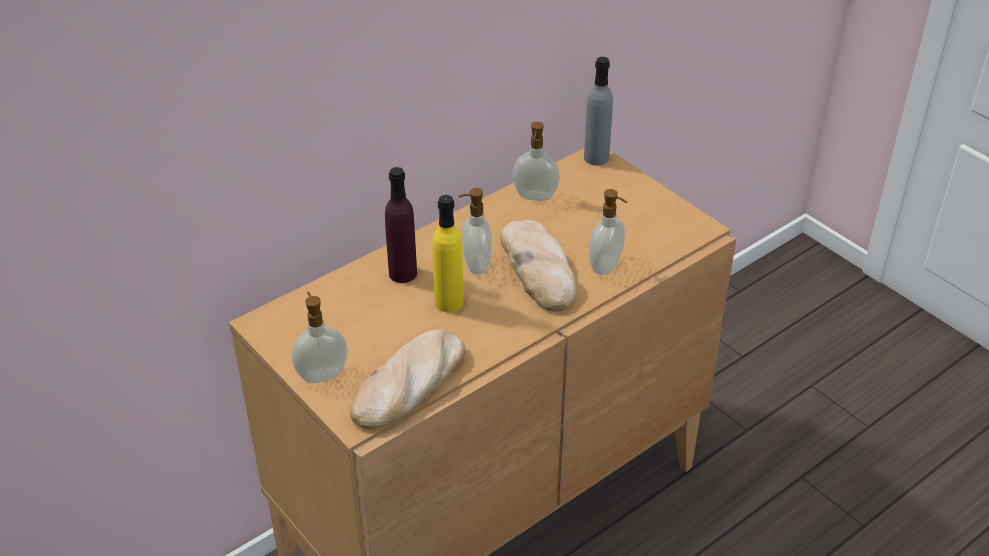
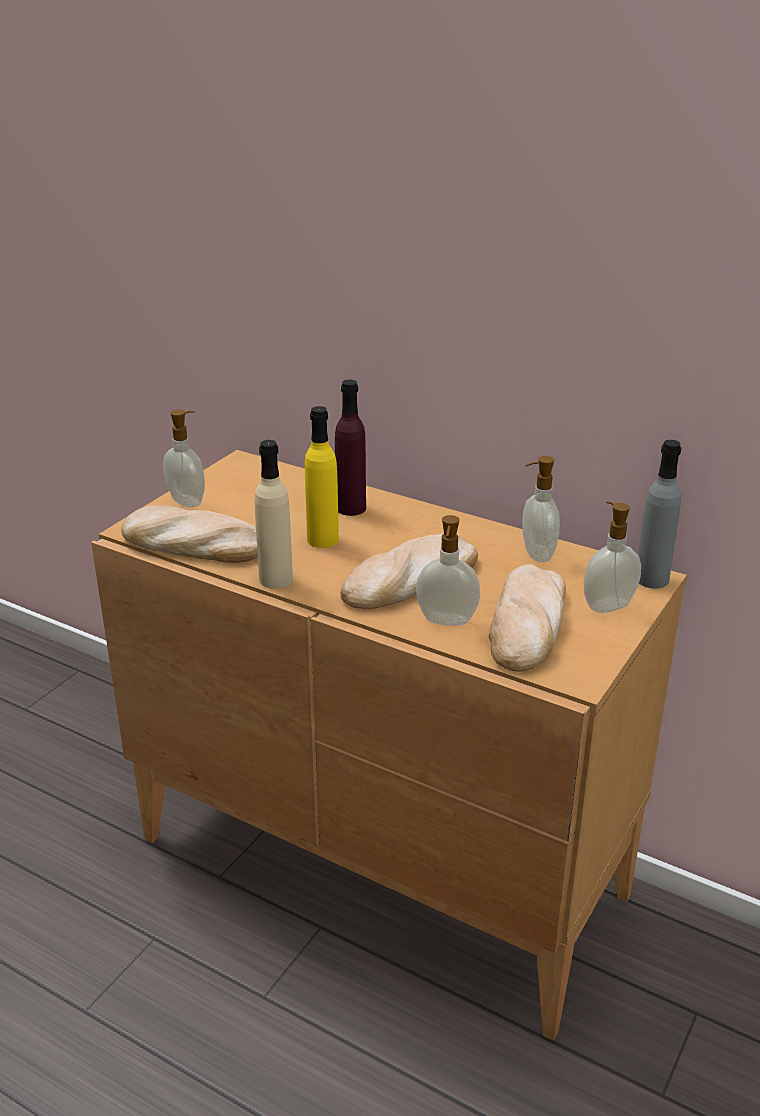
camera: 70 degrees right, 10 degrees down
(475, 265) = (391, 542): soap dispenser -> soap dispenser (607, 605)
(500, 343) = (276, 579): none -> beige bottle
(627, 230) = (527, 624): none -> bread

